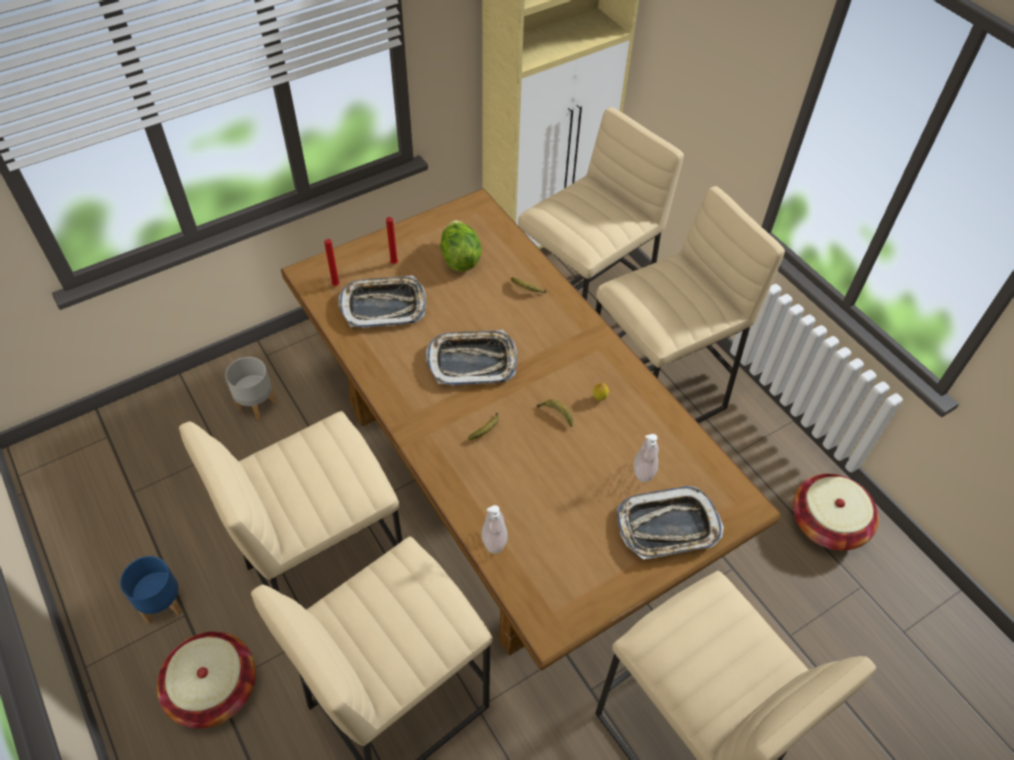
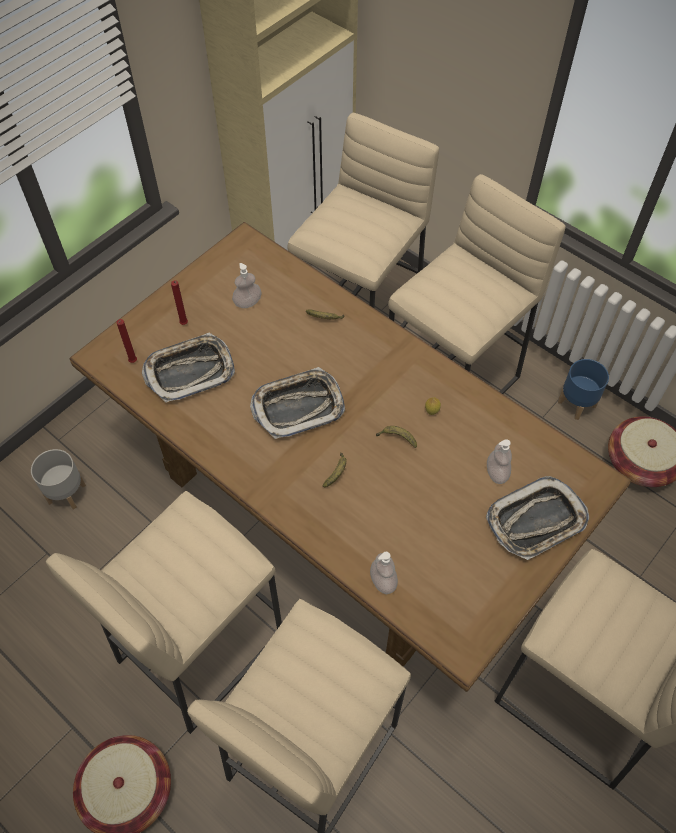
camera: 15 degrees left, 5 degrees up
(162, 604) = (44, 724): blue planter -> blue planter (576, 404)
(460, 259) = (248, 302): lettuce -> soap dispenser

